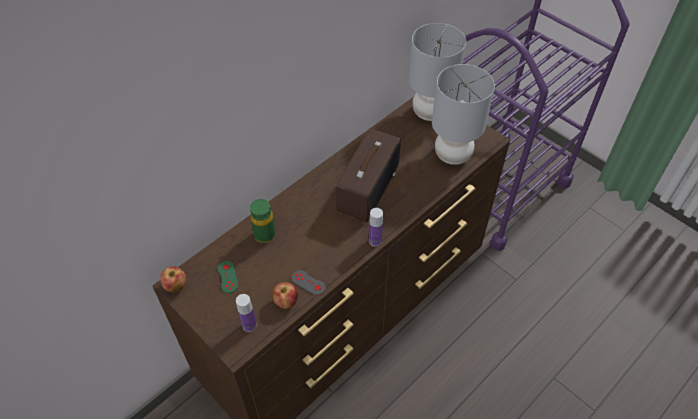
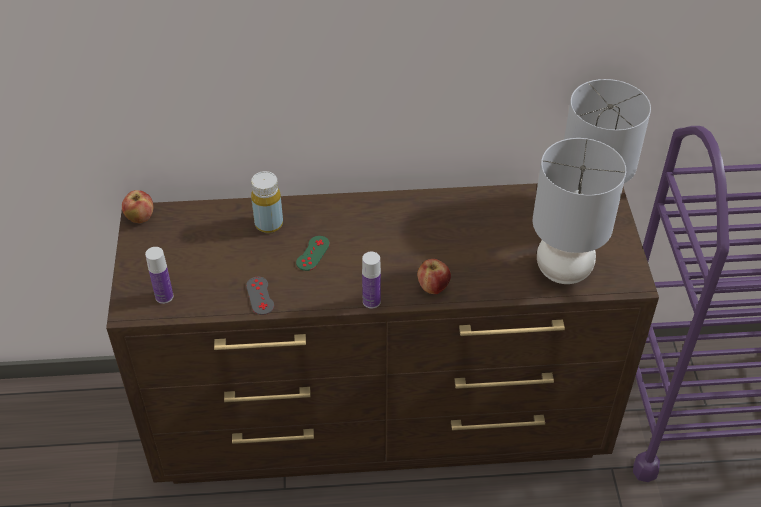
camera: 40 degrees right, 5 degrees down
(227, 277) = (193, 240): green game controller -> green game controller (313, 253)
(265, 235) = (269, 224): green bottle -> yellow bottle
(286, 302) = (219, 299): apple -> apple (433, 287)
(367, 187) = (424, 244): radio -> none

